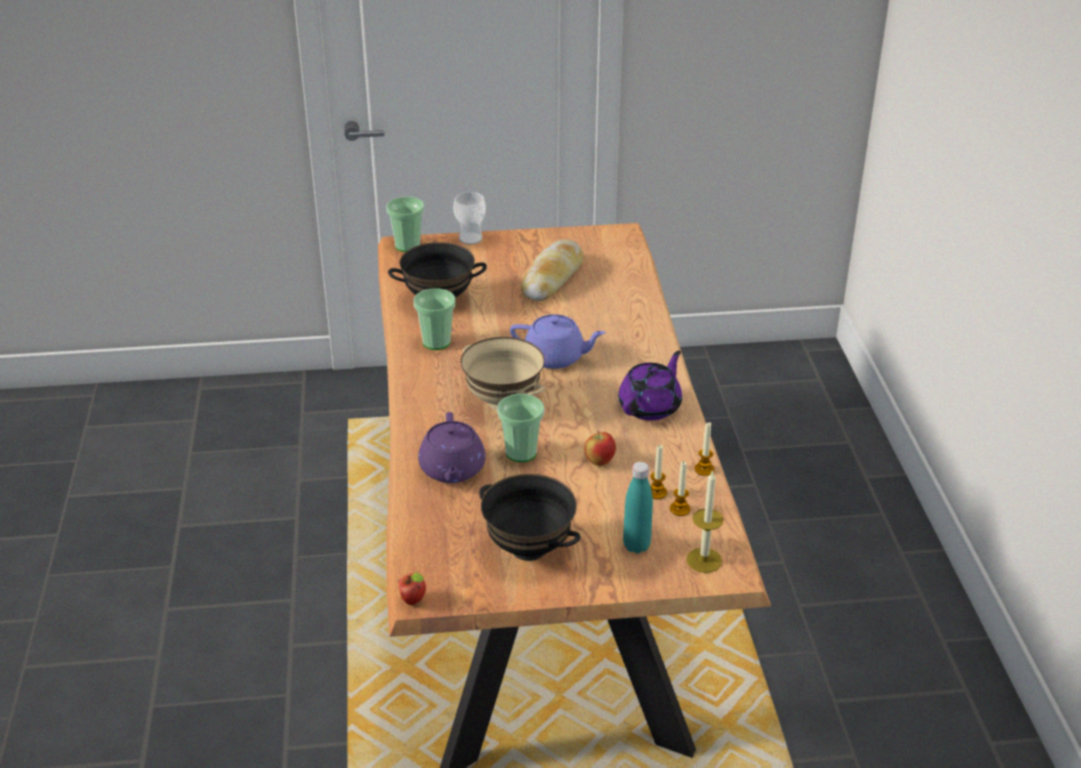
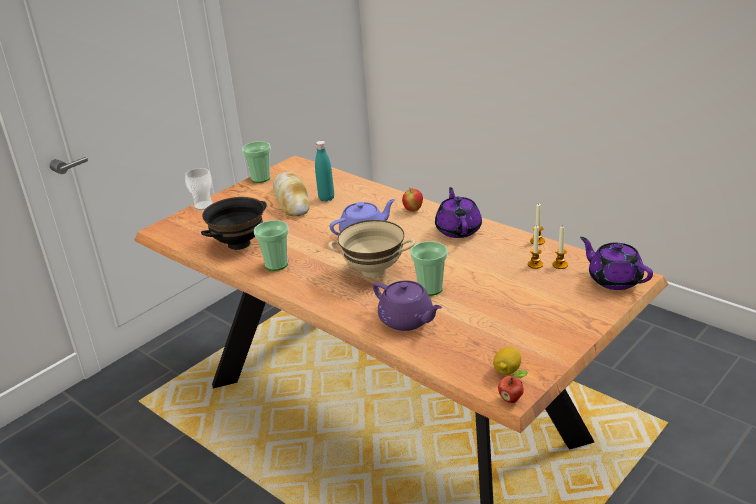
camera: 40 degrees left, 5 degrees down
(407, 245) = (165, 227): cup -> cup (260, 178)
(452, 574) = (507, 371): none -> lemon
(528, 549) = (523, 331): black bowl -> none
(599, 462) = (480, 268): apple -> apple (413, 210)
(636, 546) = (572, 293): turquoise bottle -> turquoise bottle (326, 198)
(704, 560) = (614, 279): candle -> purple teapot

